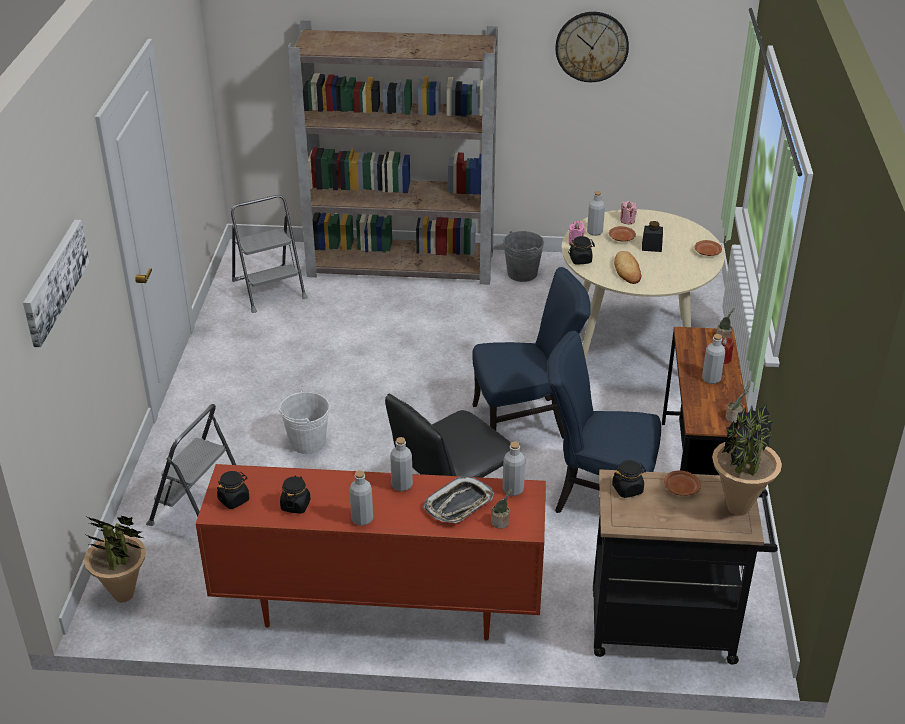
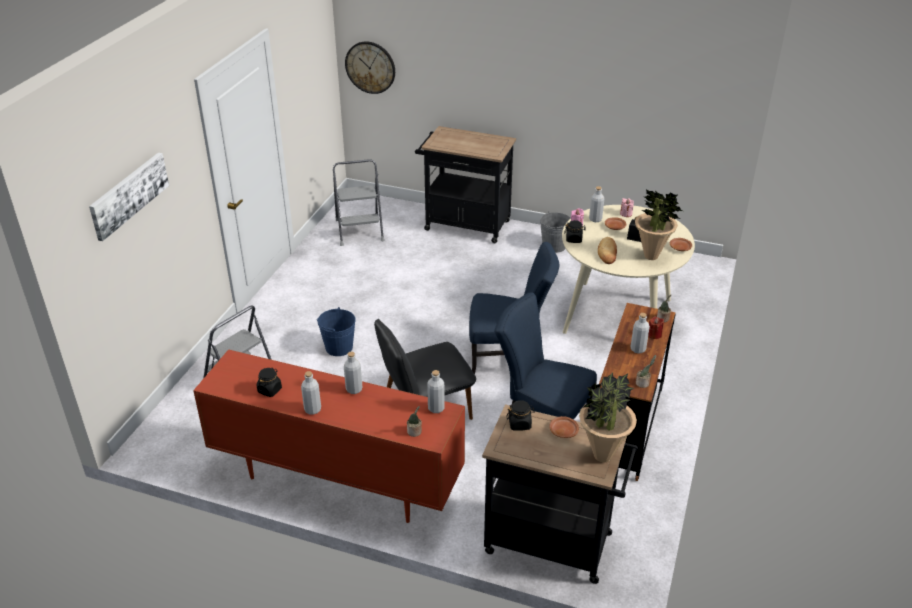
camera: 15 degrees right, 0 degrees up
(124, 595) = (163, 435): potted plant -> potted plant (651, 256)
(234, 499) = (228, 378): black jar -> none
(307, 442) = (339, 347): white bucket -> blue bucket
(401, 264) = (464, 225): brown bookcase -> black cart
(459, 505) = (389, 412): tray -> none
(592, 46) = (623, 71): wall clock -> wall clock (370, 67)

